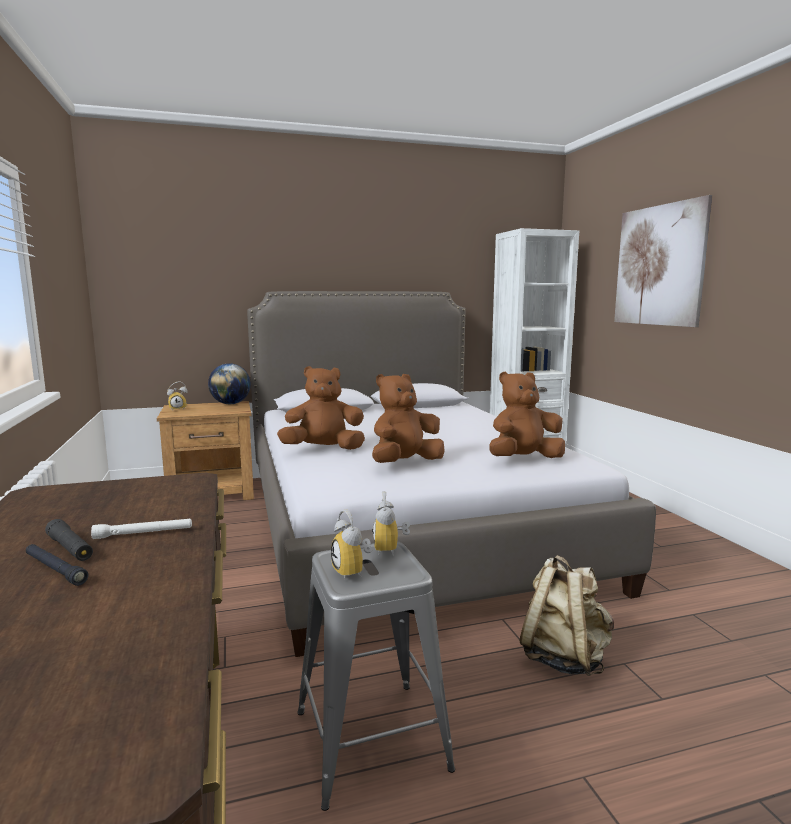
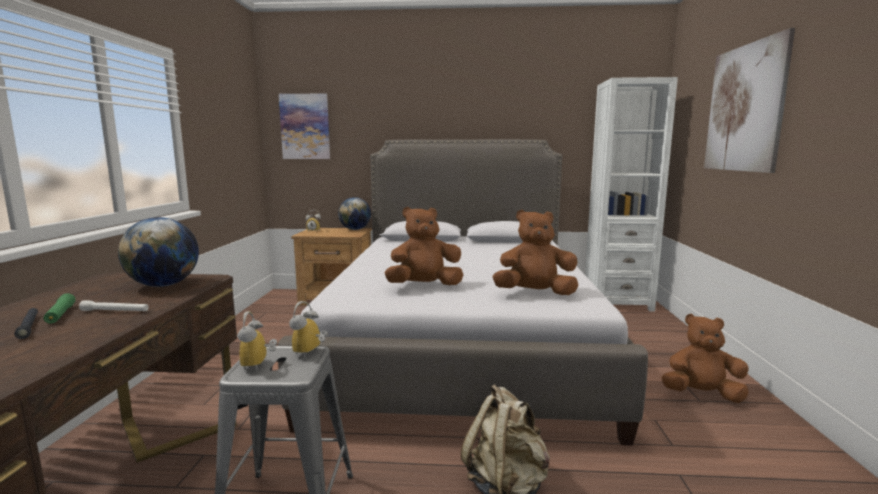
camera: 20 degrees right, 0 degrees up
(70, 548) = (60, 315): black flashlight -> green flashlight
(145, 494) = (164, 285): none -> globe
(154, 273) = (305, 127): none -> picture
(323, 449) = (376, 269): brown plush toy -> brown plush toy (701, 394)

